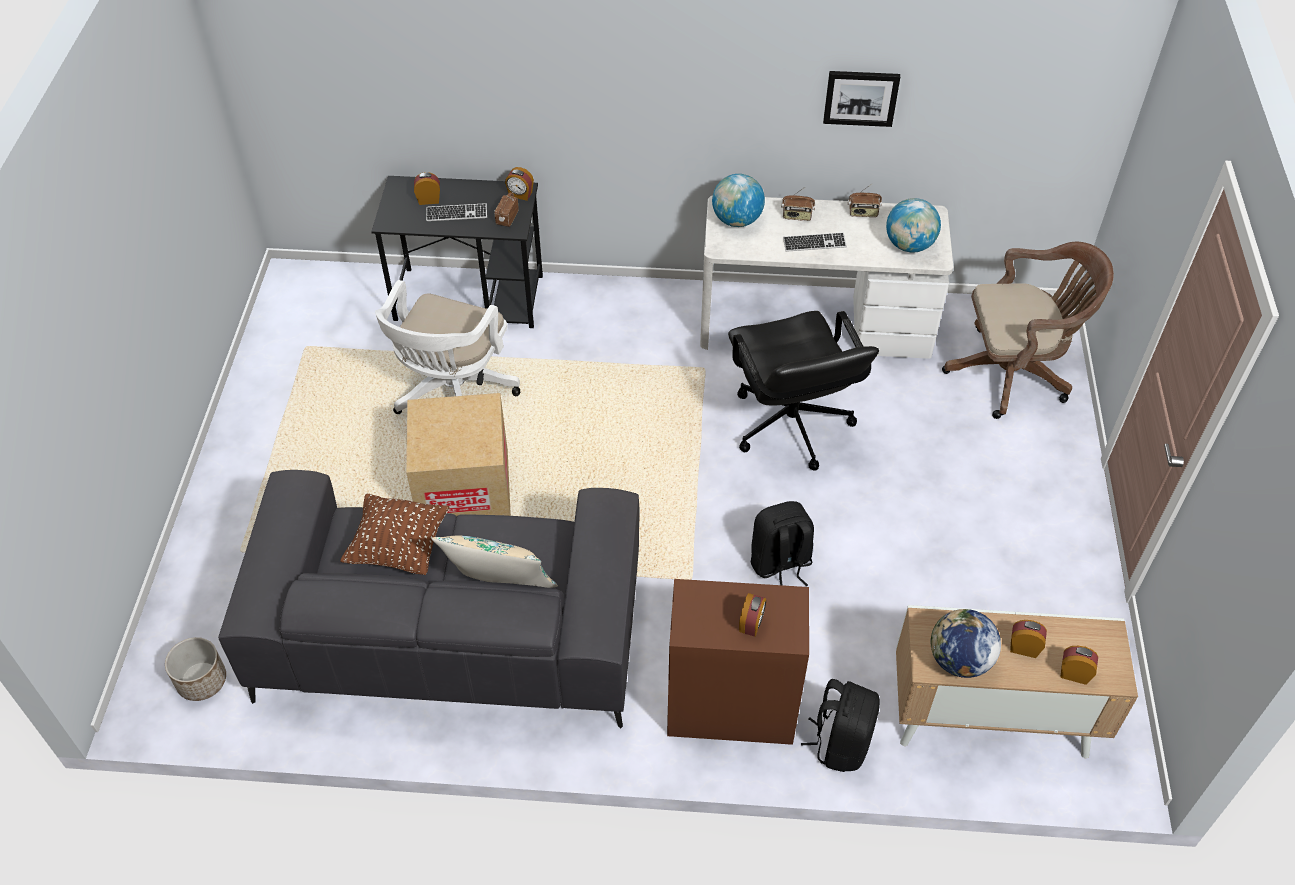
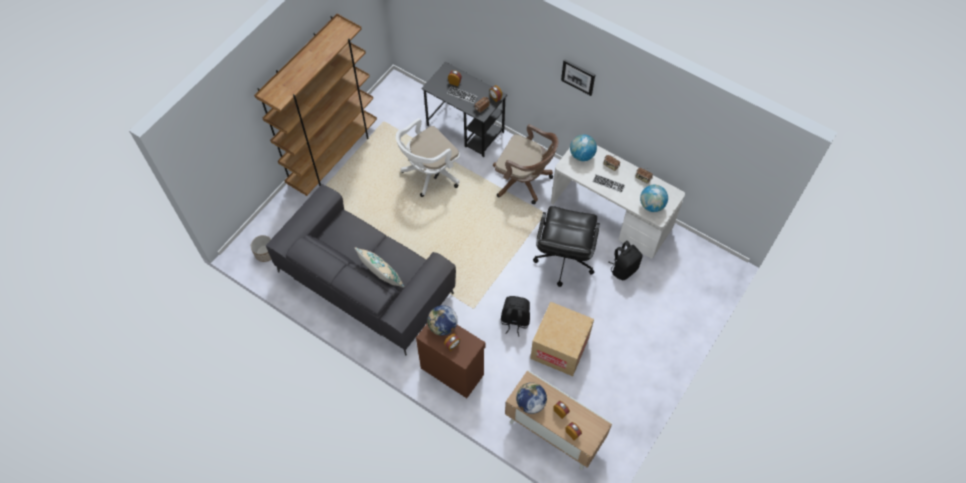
camera: 30 degrees right, 10 degrees up
(241, 444) = (333, 156): none -> brown bookcase
(399, 547) = (355, 239): brown pillow -> none
(464, 489) = (408, 221): cardboard box -> cardboard box (560, 348)
(708, 599) = (443, 326): none -> globe
(840, 743) = (486, 408): black backpack -> black backpack (623, 269)
(861, 97) = (652, 128): picture -> picture (578, 76)
(1014, 373) = (686, 285): brown office chair -> brown office chair (524, 181)

